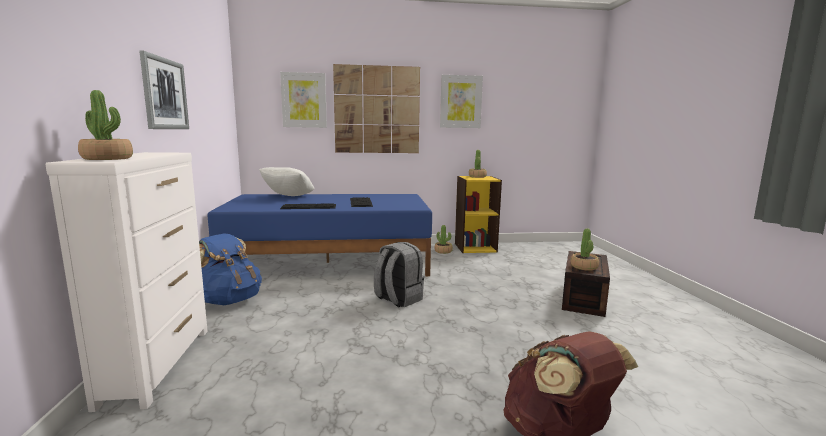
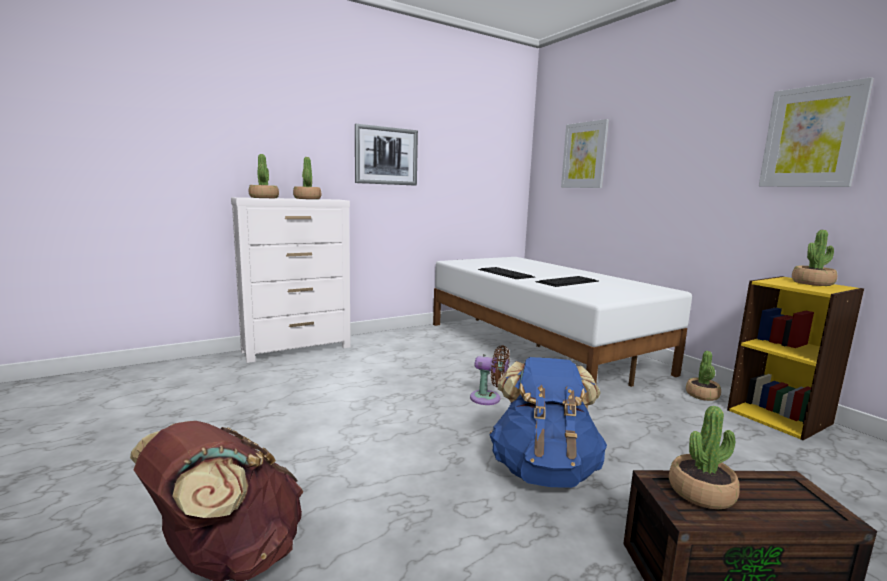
camera: 65 degrees right, 0 degrees up
(143, 154) = (307, 198): none -> potted plant
(229, 300) = (405, 338): blue backpack -> blue backpack (544, 470)
(288, 197) = (533, 264): white pillow -> none
(328, 261) = (539, 346): blue bed -> white bed
(377, 110) = (663, 162): picture -> none
(398, 299) = (488, 399): grey backpack -> brown fan

